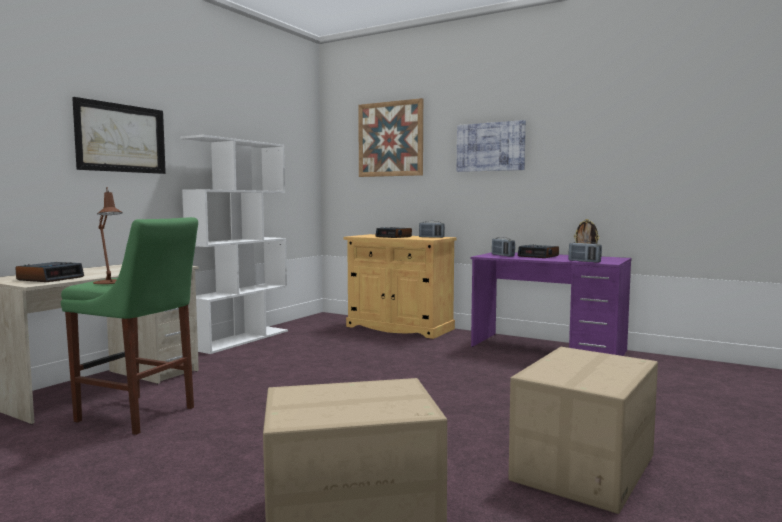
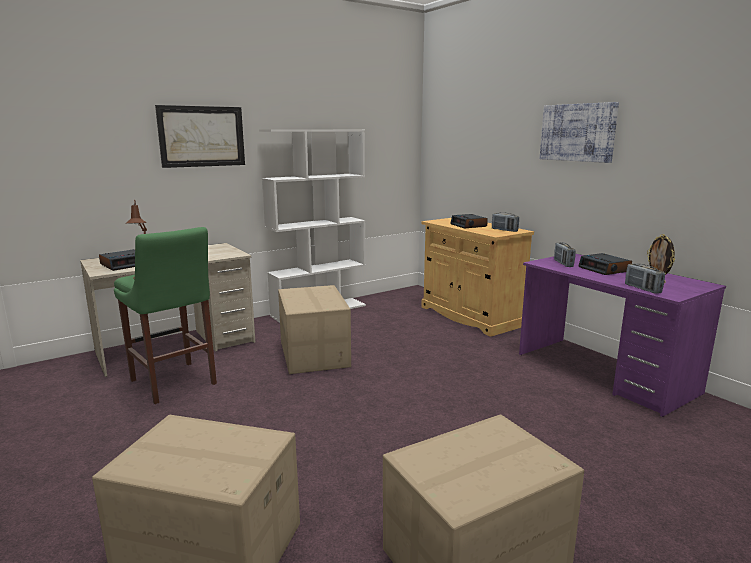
camera: 25 degrees right, 10 degrees up
(279, 371) = (315, 354): none -> cardboard box
(390, 139) = (481, 118): picture -> none

